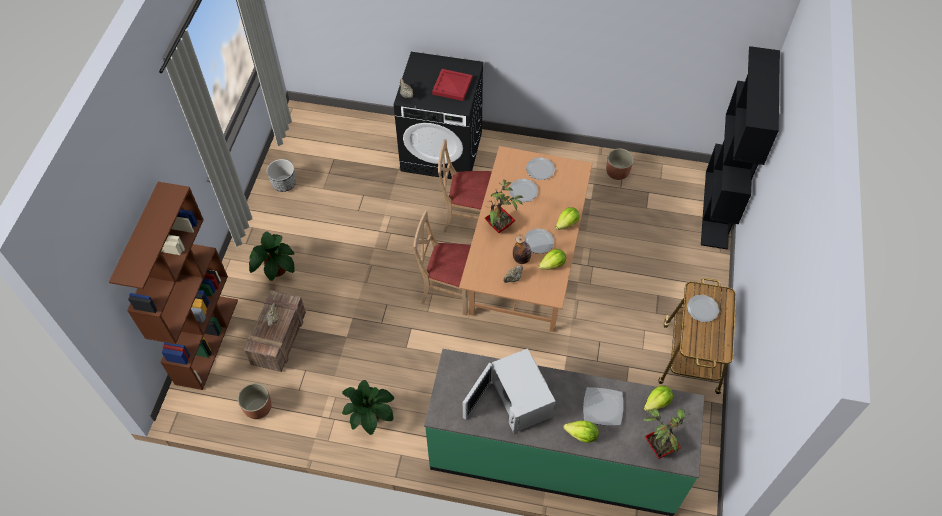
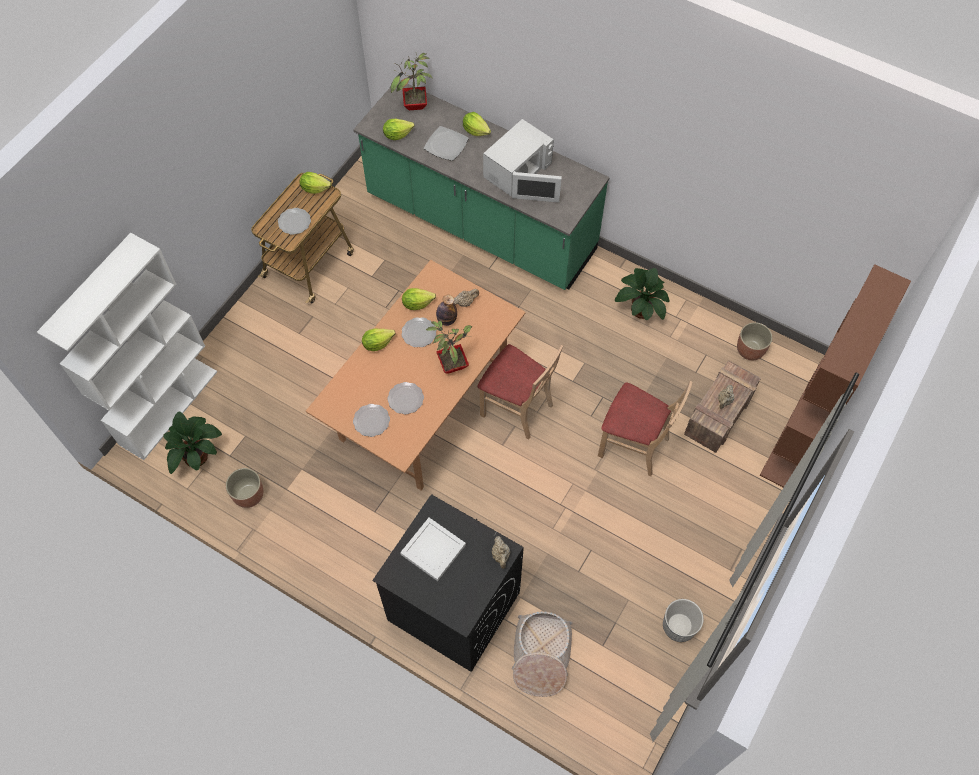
camera: 160 degrees left, 5 degrees up
(276, 270) = (708, 499): potted plant -> potted plant (197, 454)
(373, 142) = (541, 655): none -> basket
(452, 86) = (433, 549): red tray -> white tray
(468, 219) = (460, 491): beige chair -> beige chair (634, 445)
(516, 398) = (518, 173): white microwave -> white microwave turned 45 degrees clockwise
(707, 349) = (315, 188): none -> lettuce
(717, 209) = (168, 406): black bookcase -> white bookcase

